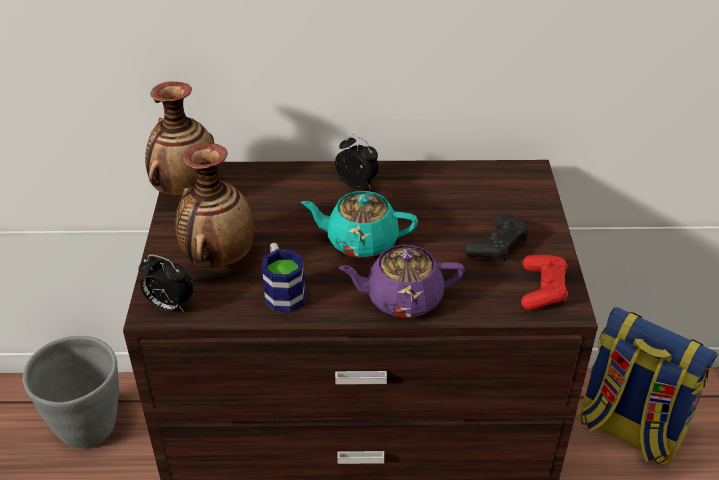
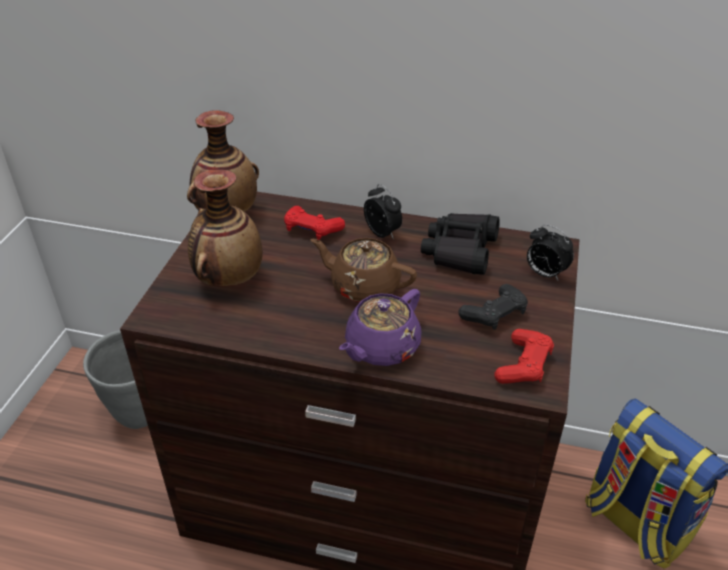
camera: 15 degrees right, 0 degrees up
(169, 305) = (168, 314): alarm clock -> alarm clock (544, 273)
(282, 291) = (273, 320): mug -> none
(284, 192) = (312, 229): none -> red game controller
(360, 241) = (364, 286): turquoise teapot -> brown teapot
(402, 298) = (381, 347): purple teapot -> purple teapot turned 60 degrees counterclockwise
(441, 189) = (460, 251): none -> black binoculars

